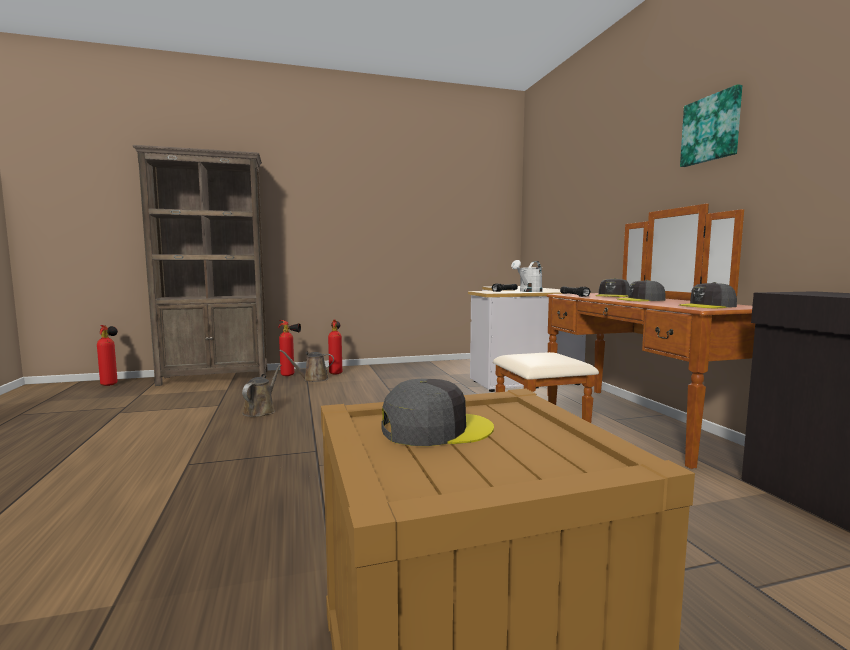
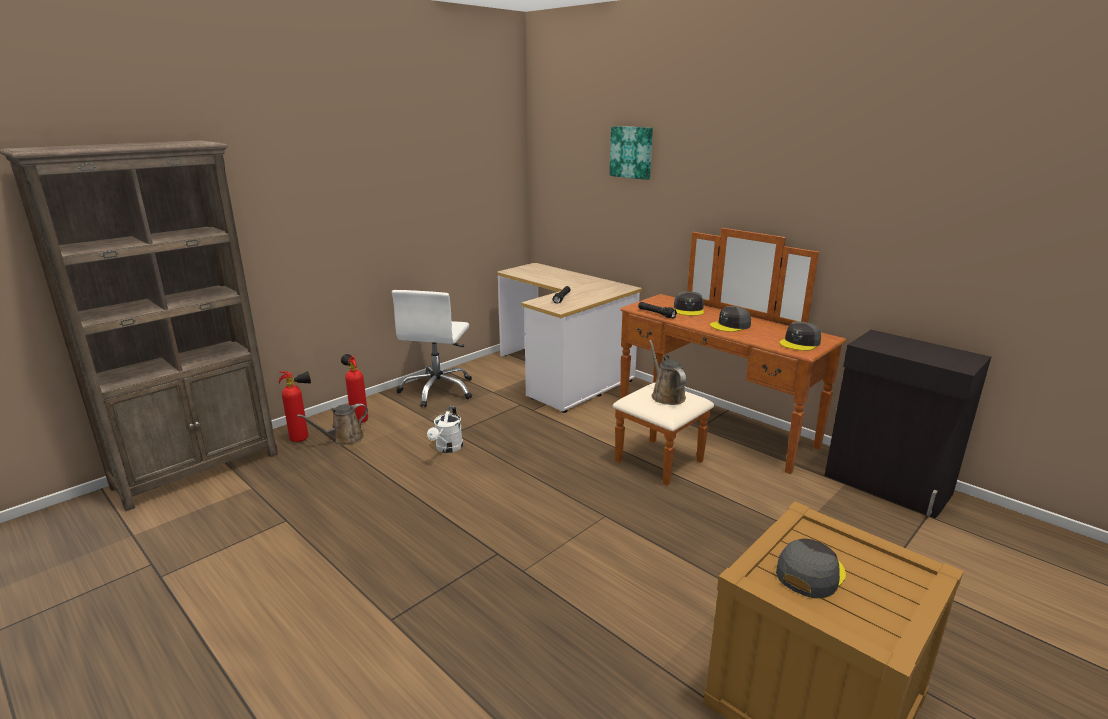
camera: 30 degrees left, 15 degrees up
(111, 384) = (38, 528): fire extinguisher -> none
(261, 411) = (357, 514): brown watering can -> brown watering can (666, 396)
(409, 369) = (438, 390): none -> white office chair
(528, 291) = (587, 297): white watering can -> white watering can (447, 448)
(711, 129) = (788, 164): picture -> picture (632, 152)

